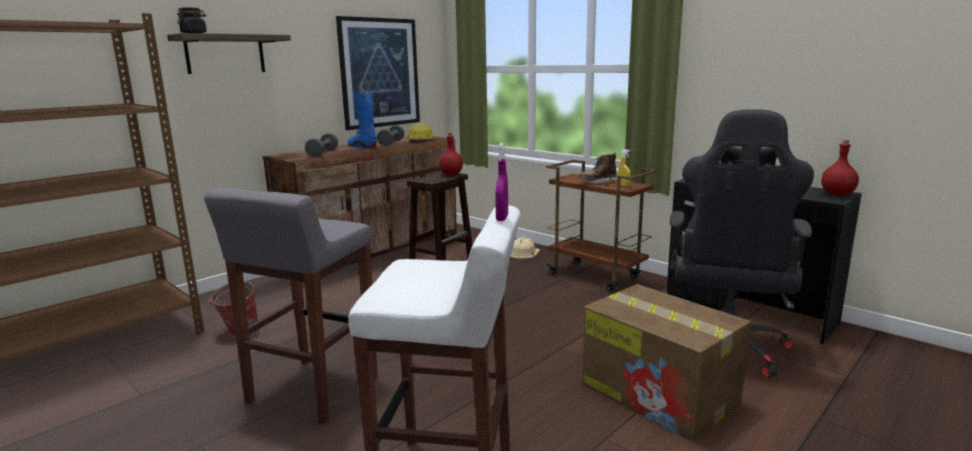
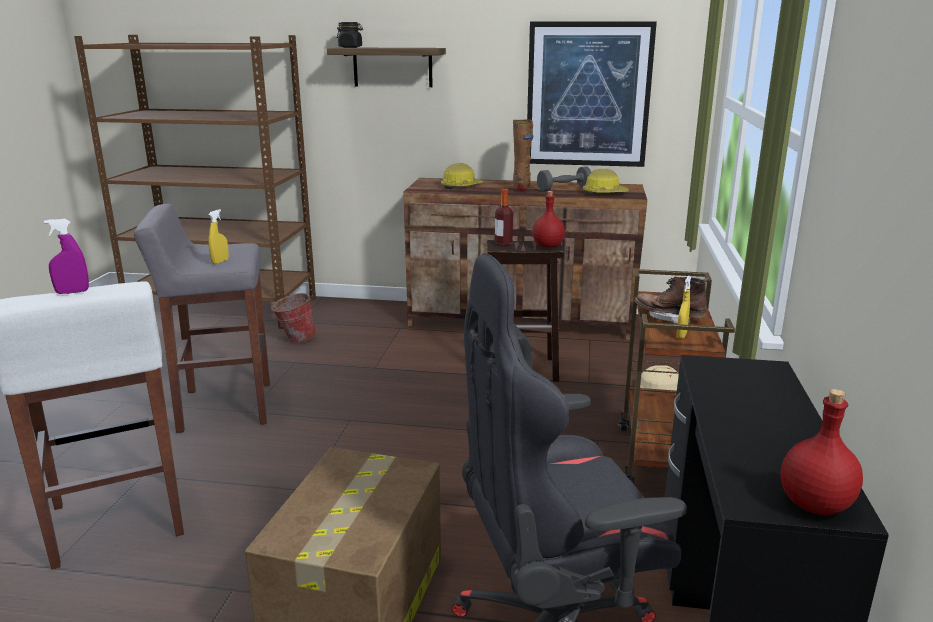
camera: 55 degrees right, 5 degrees up
(322, 153) = (461, 186): grey dumbbell -> hard hat
(324, 227) = (220, 262): none -> yellow spray bottle
(362, 146) = (521, 187): blue boot -> brown boot
(424, 179) = (503, 243): none -> bottle

